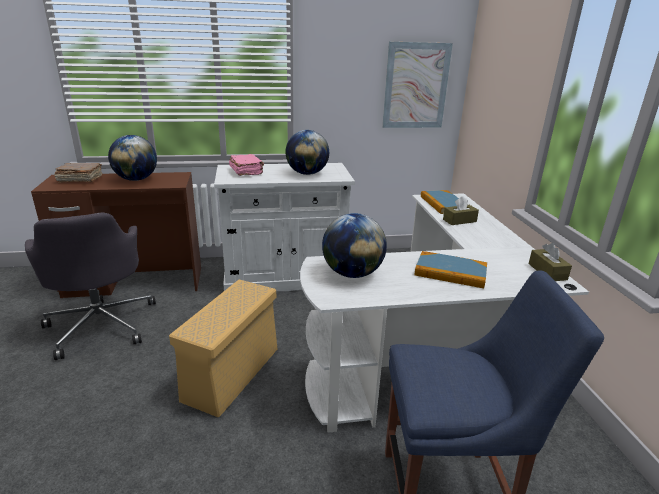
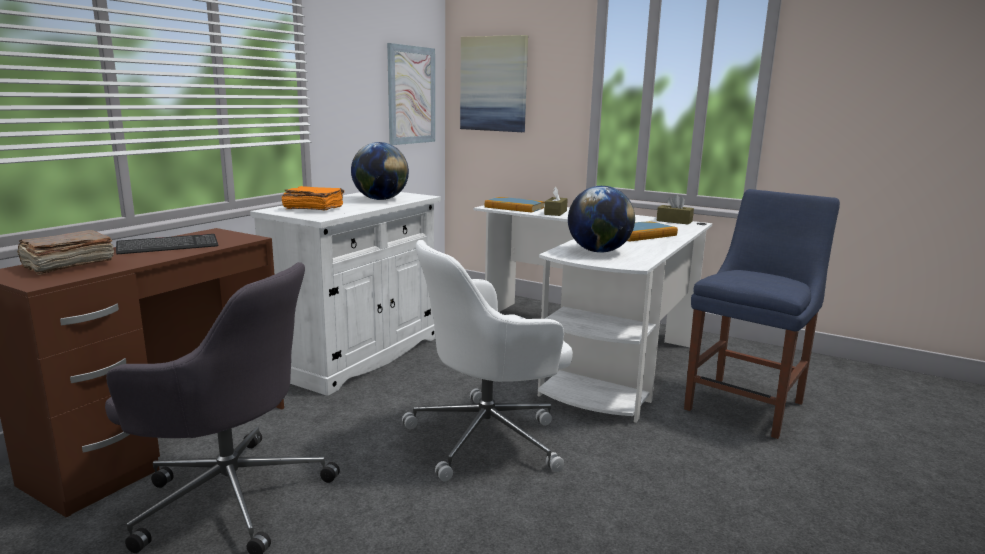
camera: 50 degrees left, 10 degrees down
(136, 179) = (168, 246): globe -> keyboard
(232, 372) = (488, 437): beige storage box -> white office chair
(246, 172) = (313, 209): pink book -> orange book
(491, 81) = (494, 84): none -> picture

